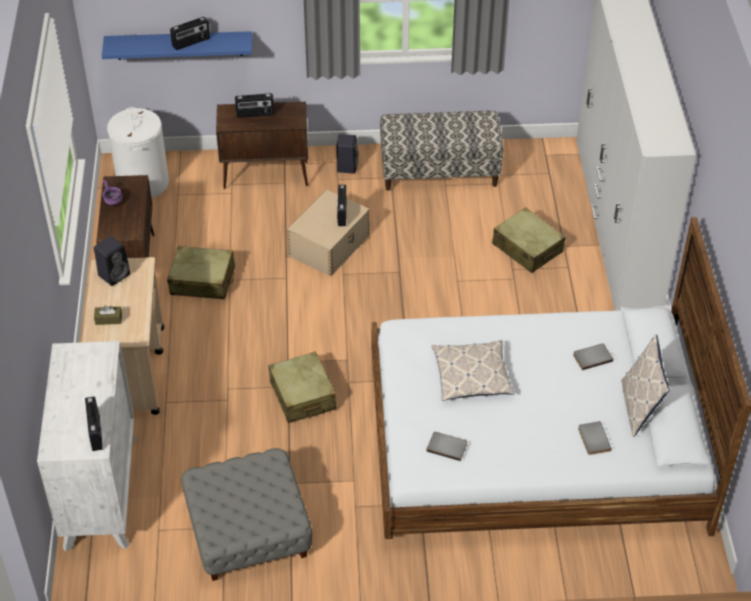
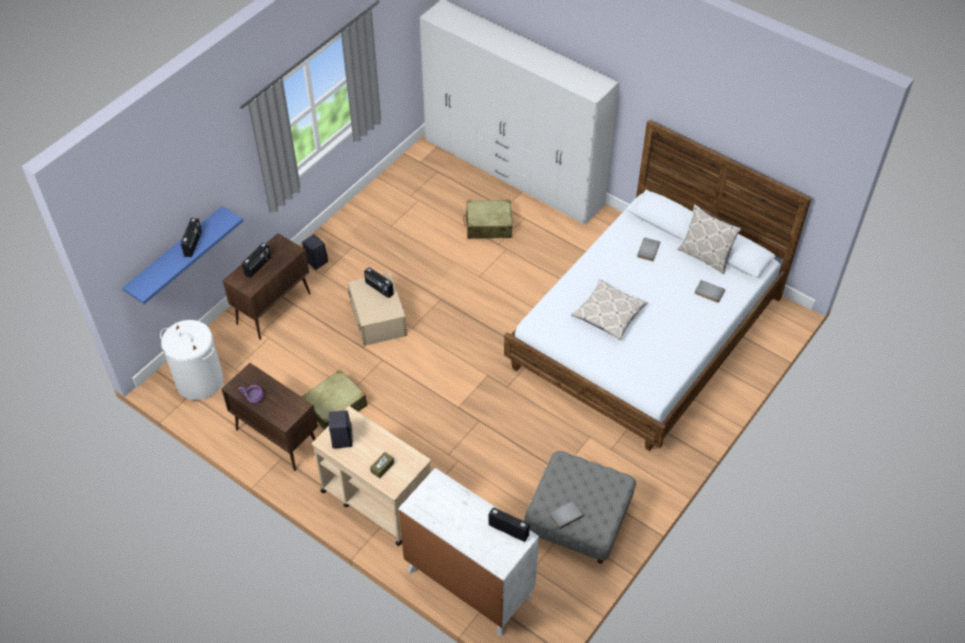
camera: 50 degrees left, 5 degrees up
(302, 396) = (495, 418): beige suitcase -> none
(439, 172) = (376, 220): bench -> none
(447, 446) = (652, 362): grey book -> grey book (565, 514)

